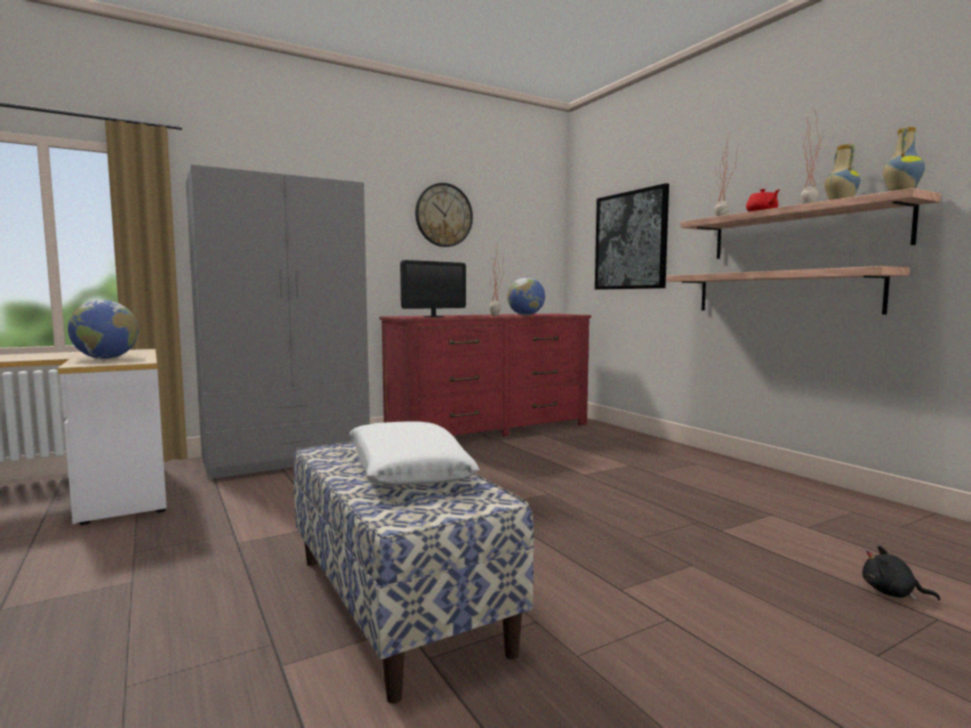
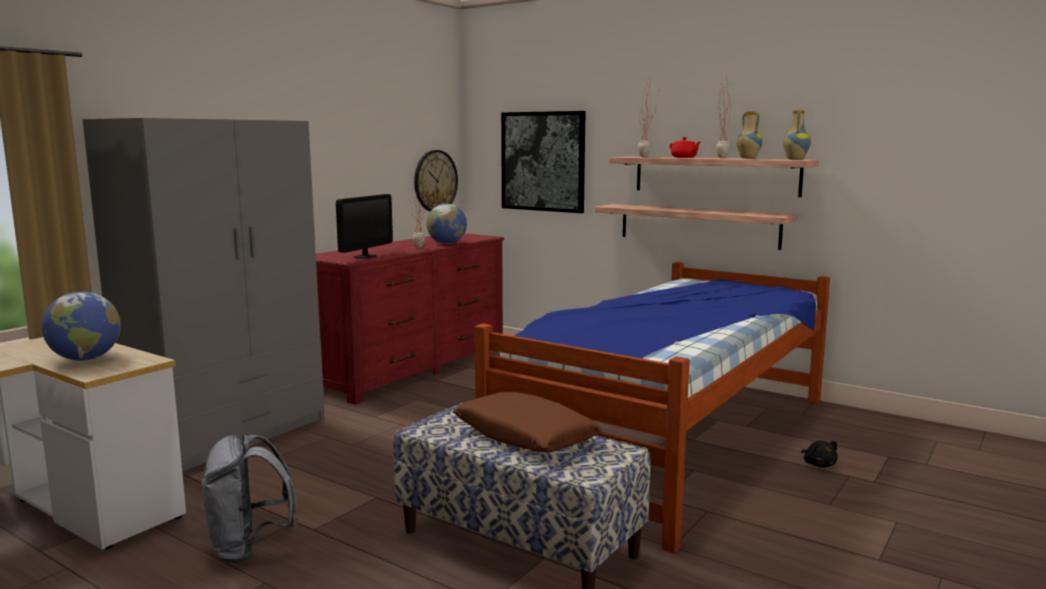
camera: 25 degrees left, 5 degrees up
(169, 547) = (249, 547): none -> grey backpack
(407, 470) = (525, 436): white pillow -> brown pillow
(443, 215) = (349, 134): wall clock -> wall clock (435, 181)
(691, 524) = (670, 438): none -> bed
(892, 593) = (818, 464): black plush toy -> black plush toy turned 120 degrees counterclockwise

